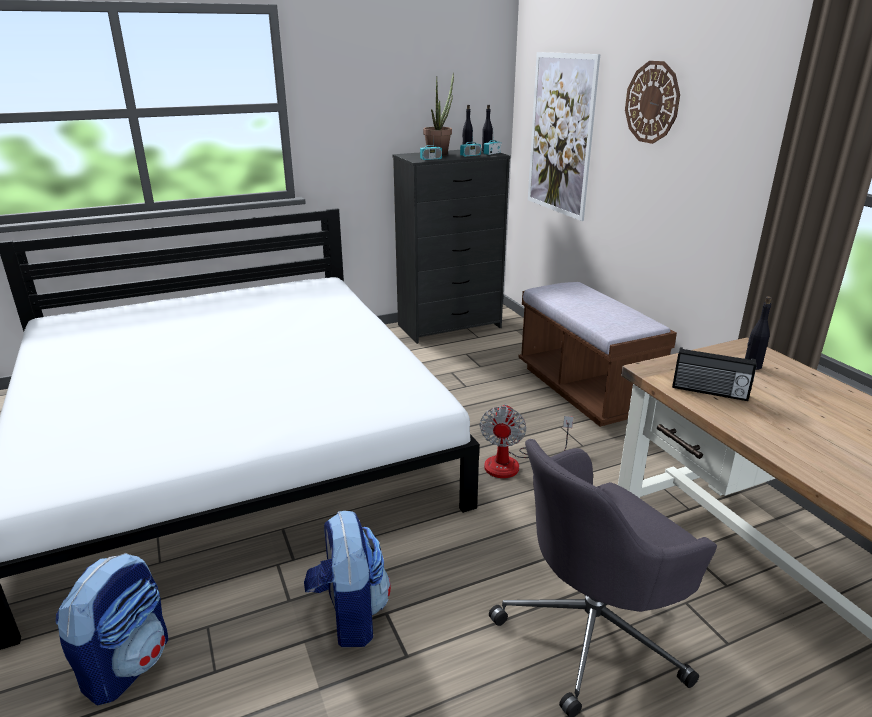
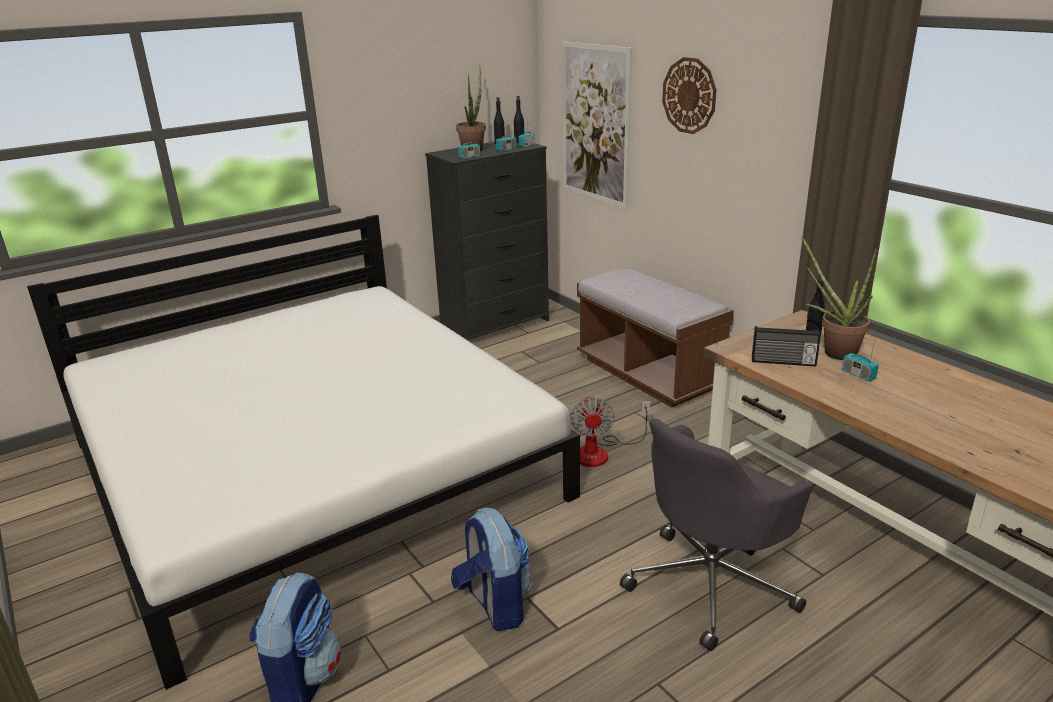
camera: 10 degrees left, 0 degrees up
(772, 387) = (833, 351): none -> potted plant
(798, 417) = (858, 375): none -> radio

